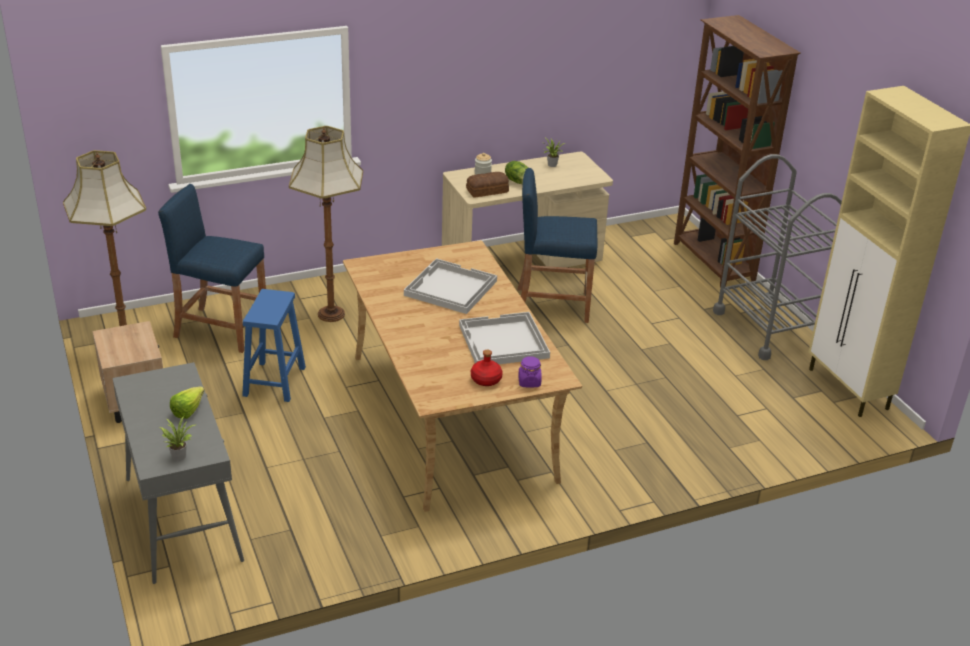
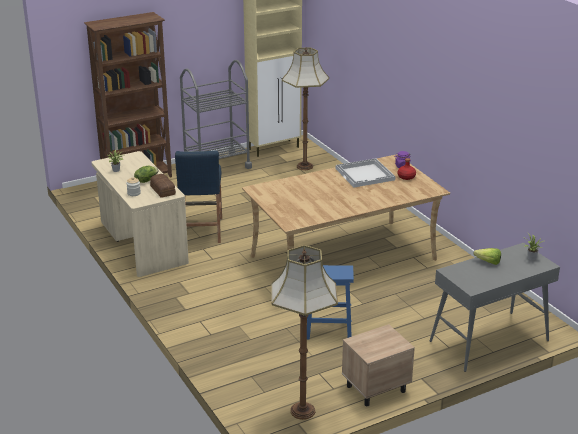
camera: 95 degrees left, 5 degrees down
(221, 329) = (265, 365): blue stool -> none
(332, 314) = (231, 316): floor lamp -> floor lamp (304, 166)
(449, 288) = (311, 192): white tray -> none

